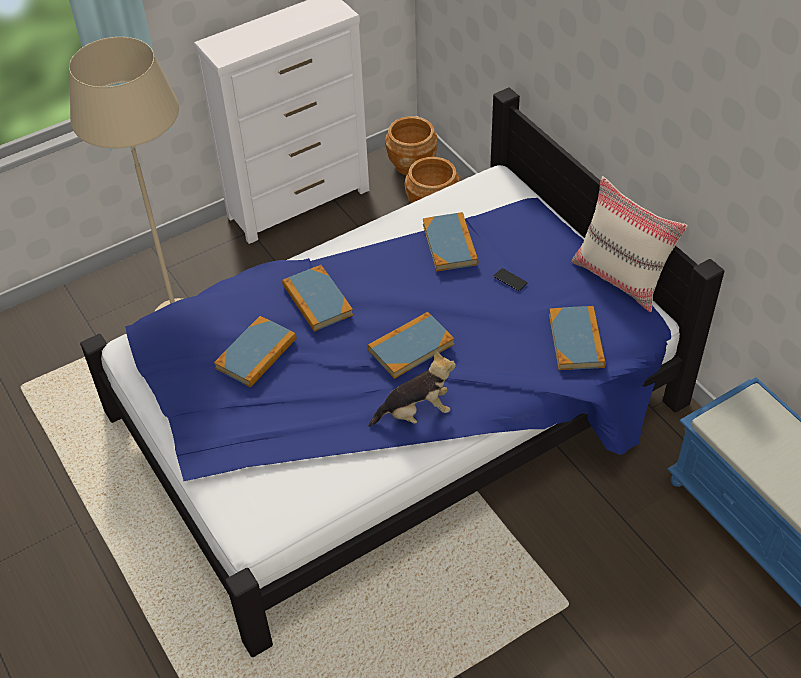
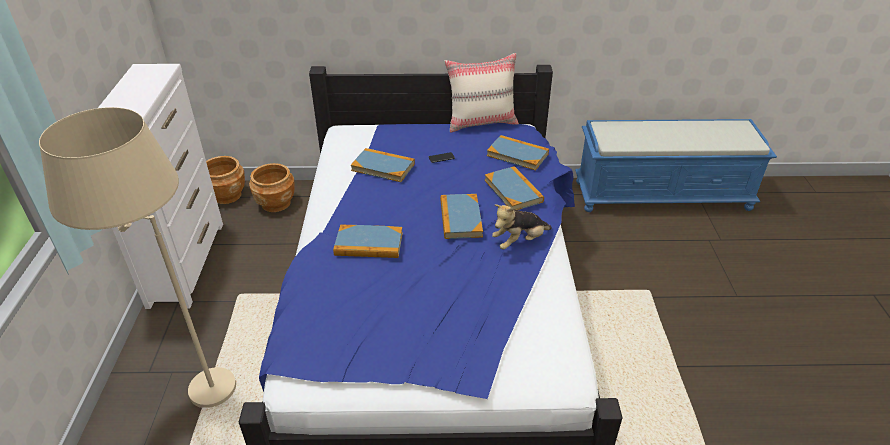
camera: 60 degrees left, 10 degrees down
(256, 354) = (390, 297): book -> book (513, 191)
(416, 412) = (519, 241): plush toy -> plush toy turned 135 degrees counterclockwise

